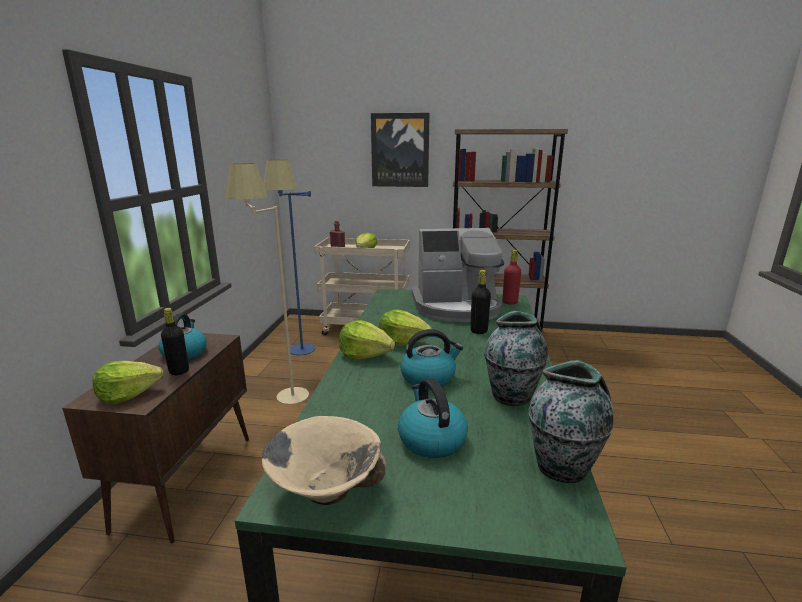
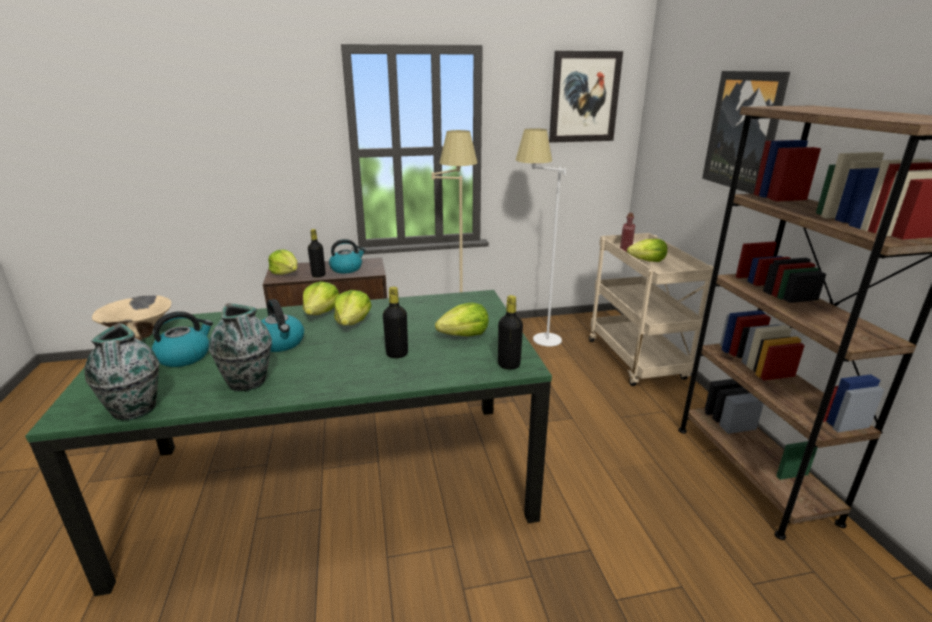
camera: 70 degrees right, 5 degrees up
(251, 135) = (584, 97): none -> picture
(299, 354) = (535, 341): blue floor lamp -> white floor lamp
(457, 307) = (464, 335): coffee machine -> lettuce
(510, 302) = (509, 365): red bottle -> black bottle

